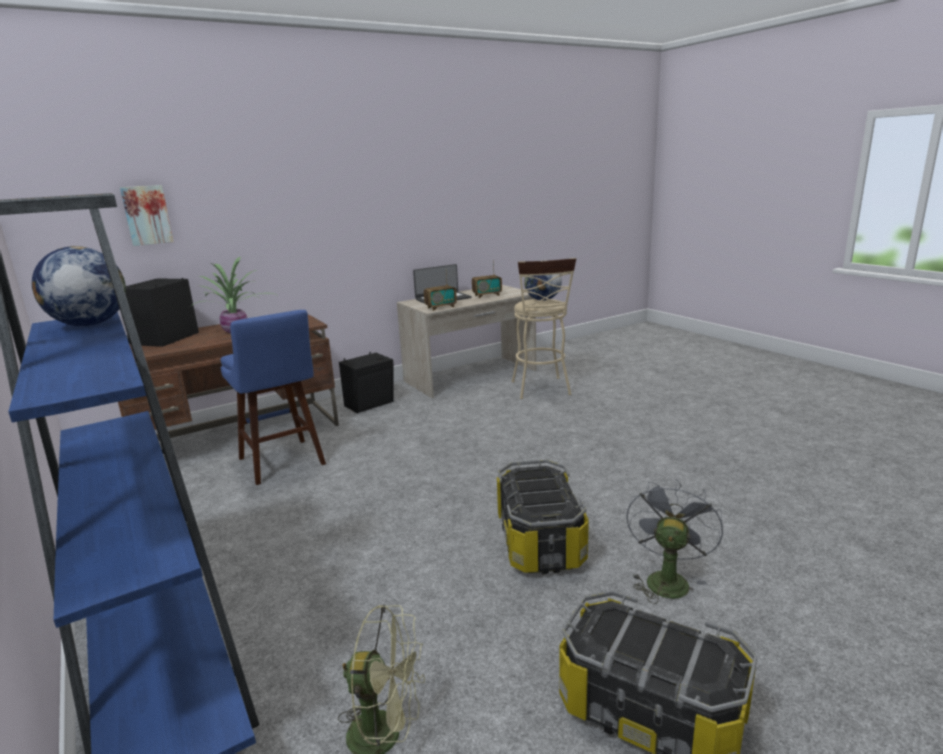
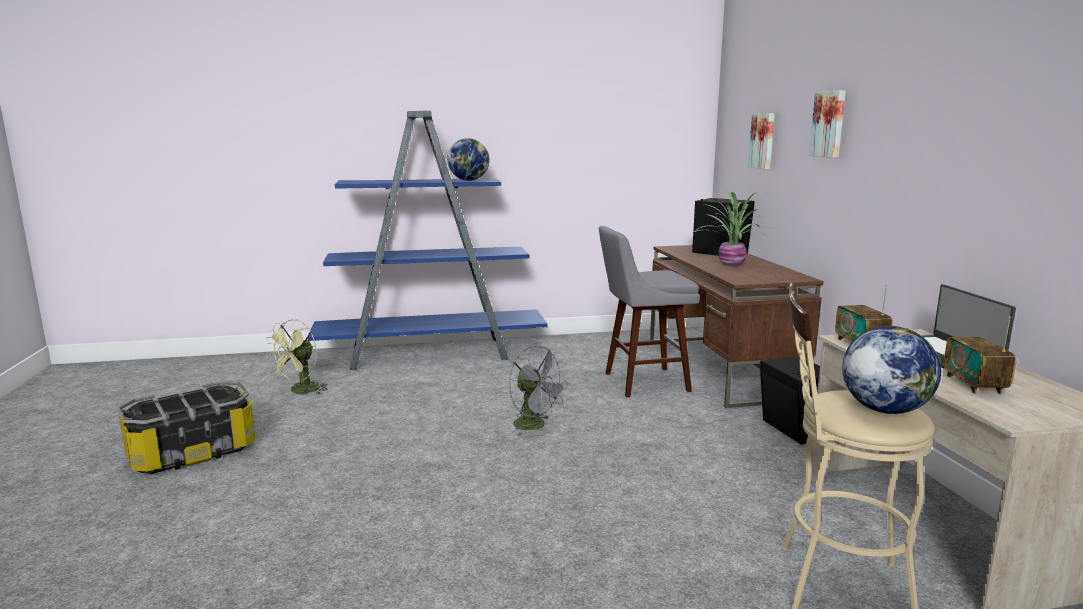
camera: 110 degrees right, 5 degrees down
(259, 190) = (829, 124): none -> picture
(283, 463) = (642, 382): blue stool -> grey stool
(539, 541) = (386, 462): storage box -> none
(666, 579) = (260, 502): grey fan -> grey fan (535, 426)

